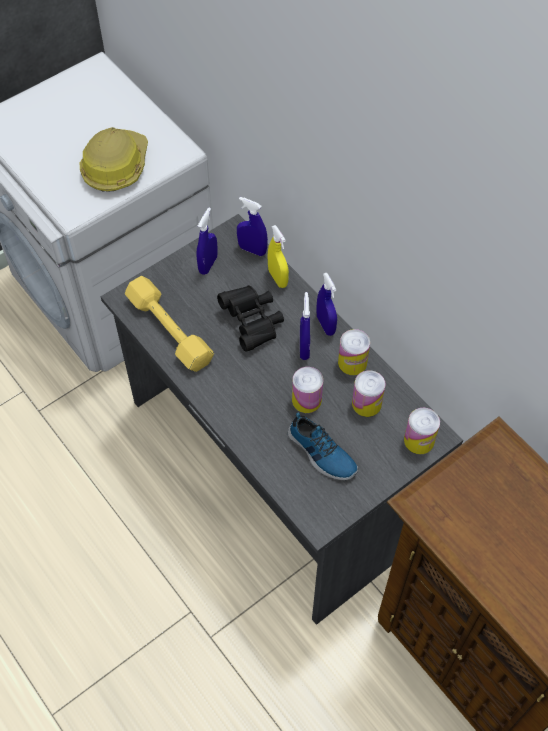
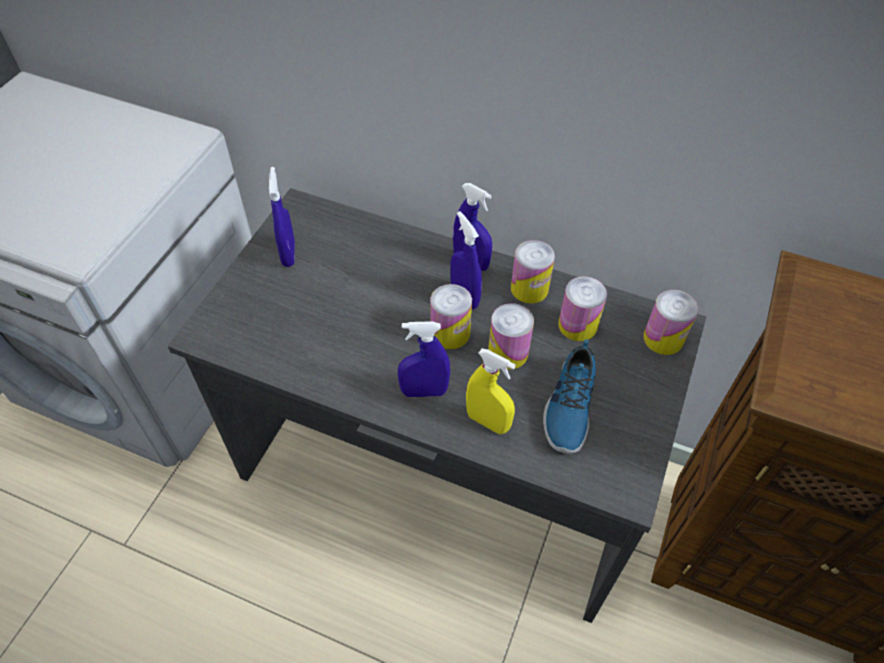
camera: 30 degrees left, 5 degrees down
(116, 166) = (110, 181): hard hat -> none
(169, 330) = (285, 347): yellow dumbbell -> none
(252, 250) = (332, 218): blue spray bottle -> blue spray bottle (424, 391)
(252, 323) = (385, 295): black binoculars -> none
(278, 278) = (382, 236): yellow spray bottle -> yellow spray bottle (487, 422)
(278, 369) = (450, 333): none -> can
(321, 453) = (568, 406): shoe -> shoe turned 90 degrees clockwise

